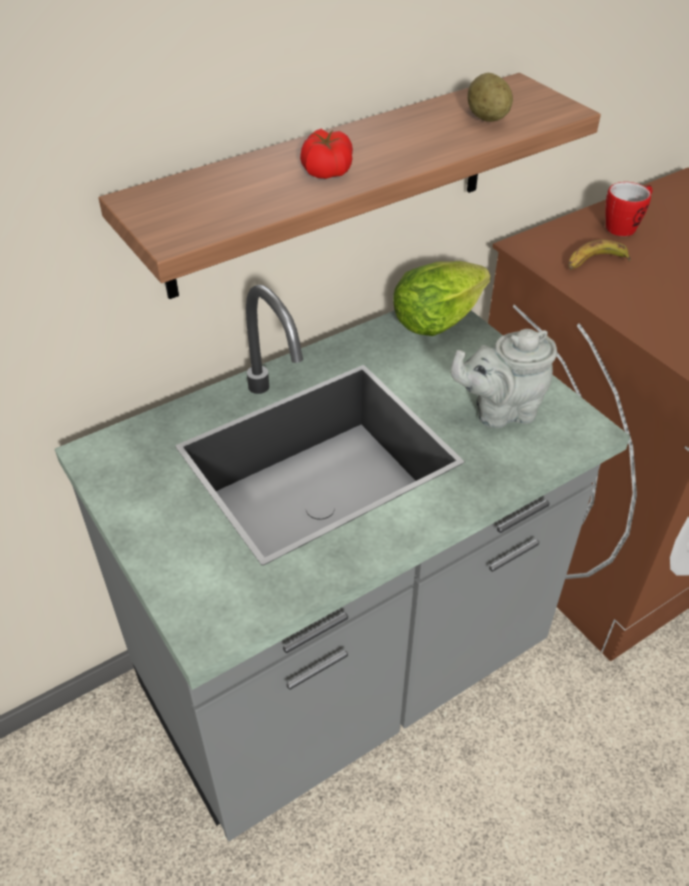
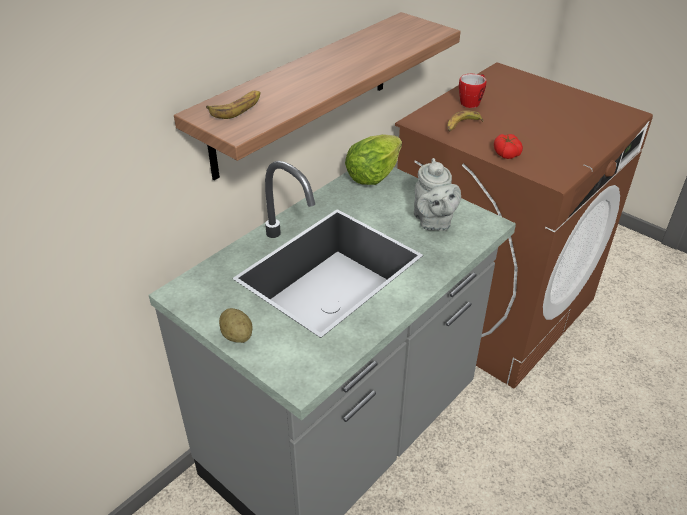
camera: 15 degrees left, 5 degrees down
(192, 199) = (237, 108): none -> banana
(326, 170) = (313, 81): tomato -> tomato (506, 153)
(487, 118) = (395, 40): potato -> potato (237, 336)
(499, 411) = (433, 222): grey teapot -> grey teapot turned 75 degrees counterclockwise

